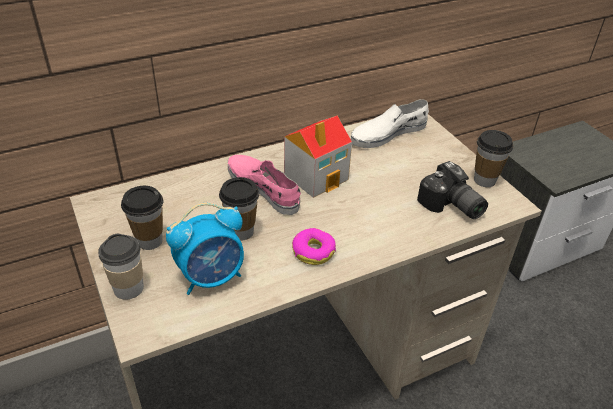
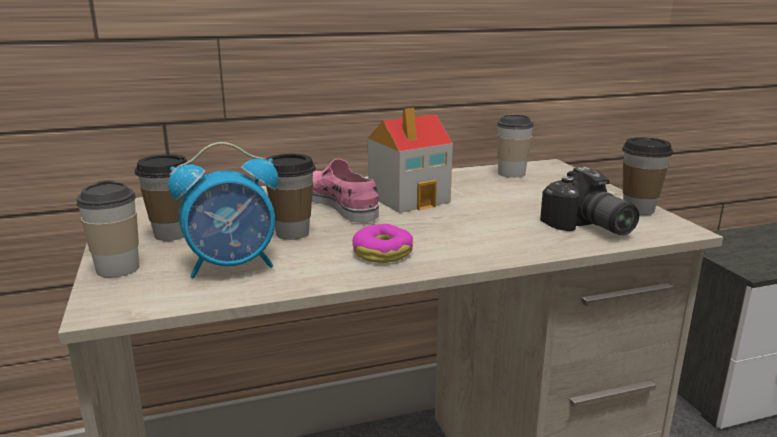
camera: 10 degrees right, 20 degrees down
(388, 133) = (511, 173): white shoe -> cup

